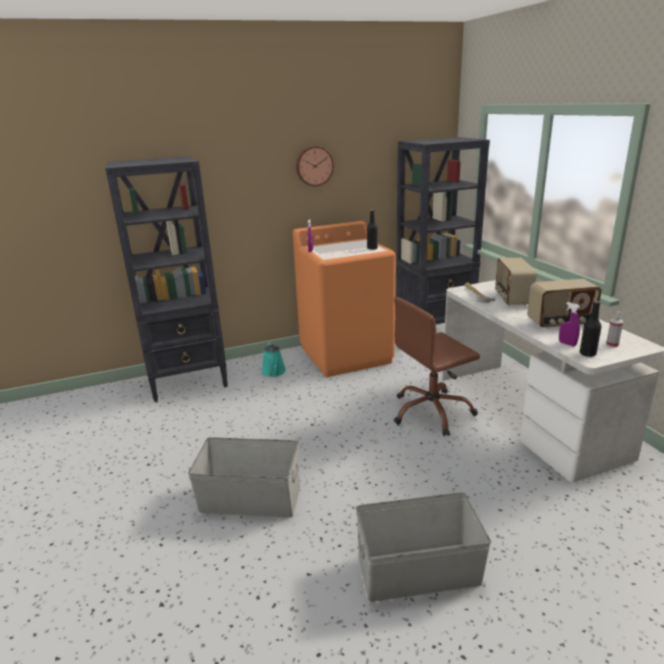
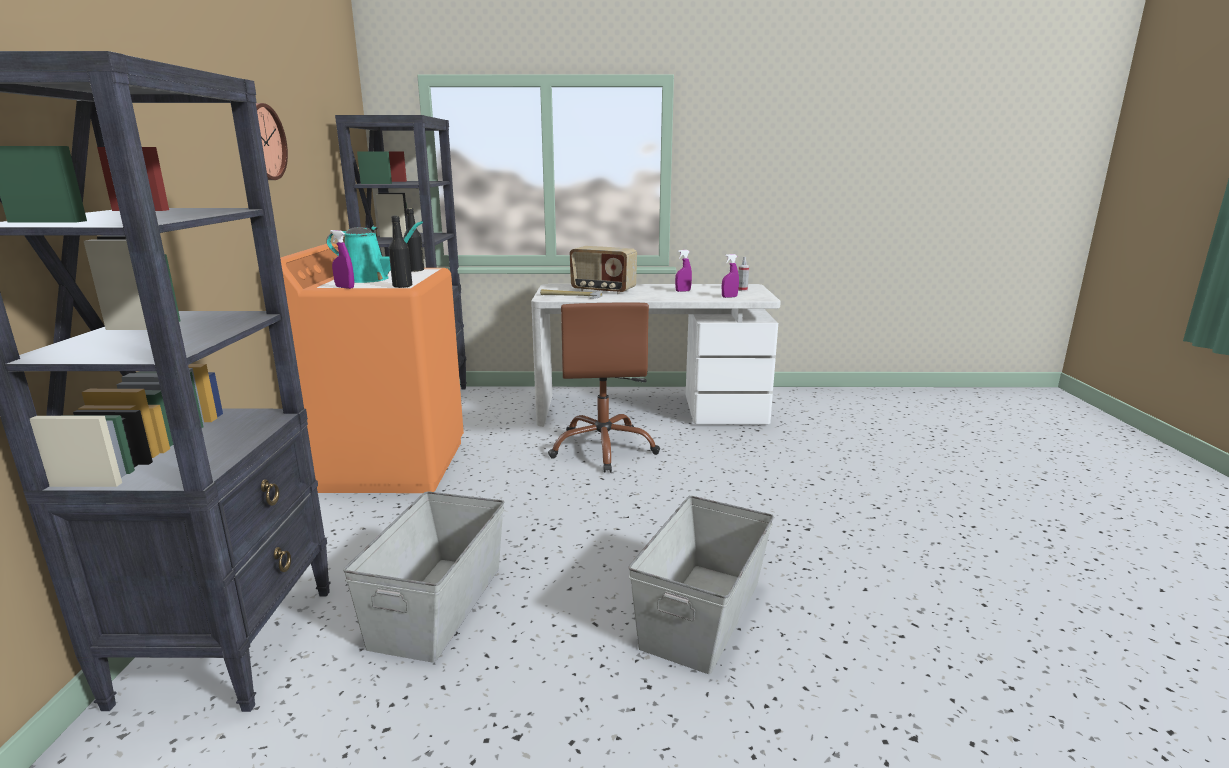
camera: 70 degrees left, 5 degrees down
(274, 372) = (350, 533): turquoise watering can -> turquoise watering can (371, 279)
(419, 571) = (869, 521): grey storage box -> grey storage box (439, 605)
(560, 323) = (683, 291): radio -> purple spray bottle
(587, 354) = (754, 297): black bottle -> black bottle (402, 286)

